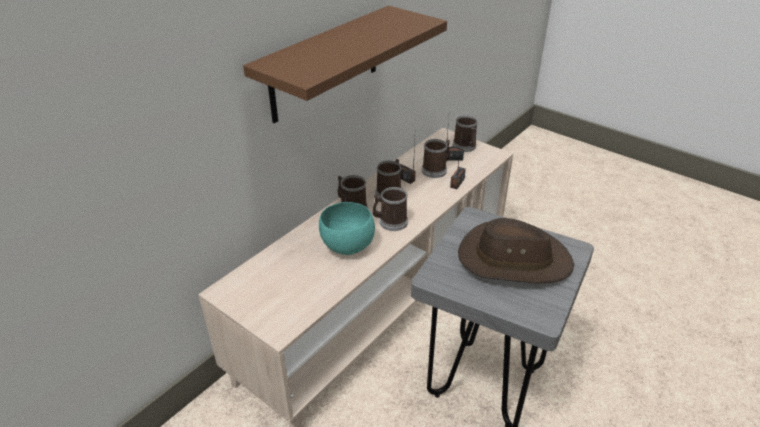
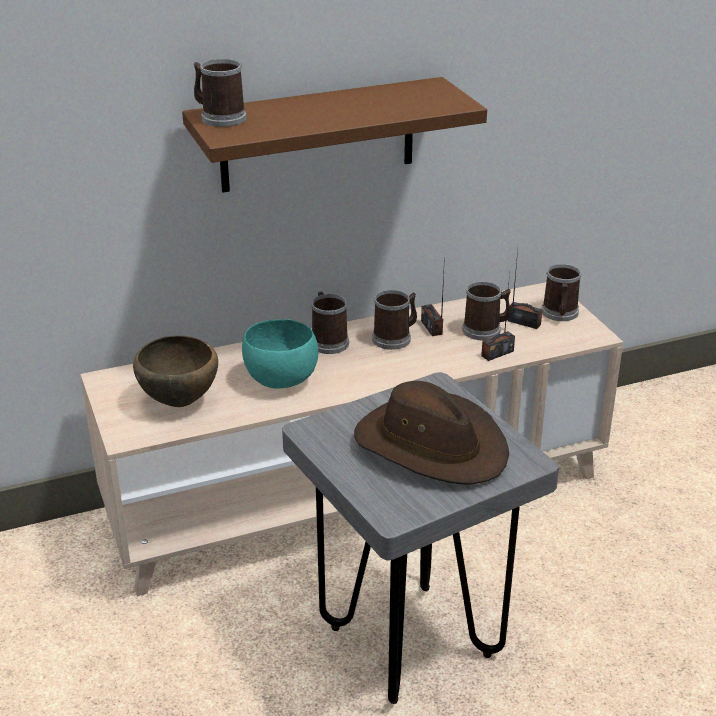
camera: 30 degrees right, 5 degrees down
(294, 288) = (180, 402): none -> brown bowl
(390, 222) = (359, 371): mug -> mug (219, 117)

